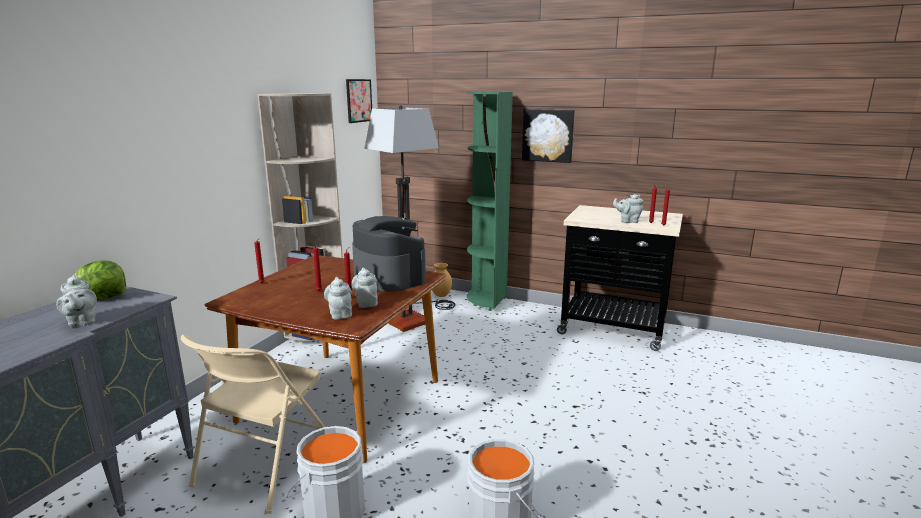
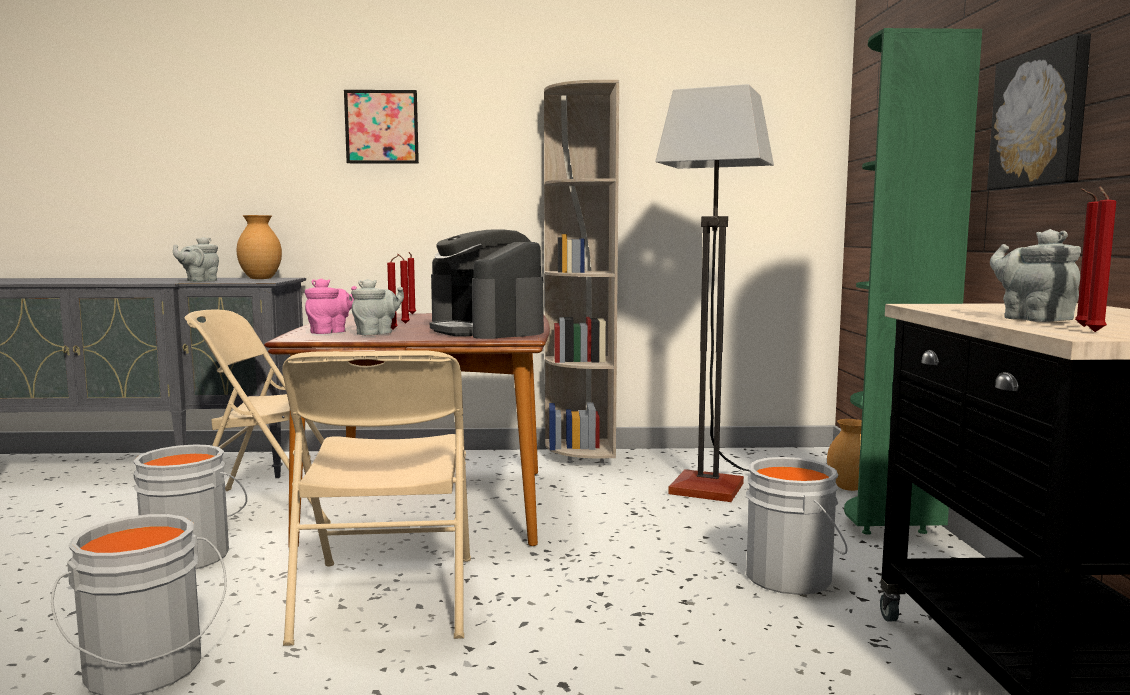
camera: 65 degrees right, 10 degrees down
(101, 298) = (260, 279): lettuce -> brown vase
(340, 314) = (331, 332): grey teapot -> pink teapot
(359, 100) = (787, 111): picture -> picture (381, 127)
(388, 277) = (487, 330): coffee machine -> coffee machine turned 120 degrees clockwise
(467, 436) = (386, 598): none -> beige chair
(517, 336) = (792, 576): none -> grey bucket

